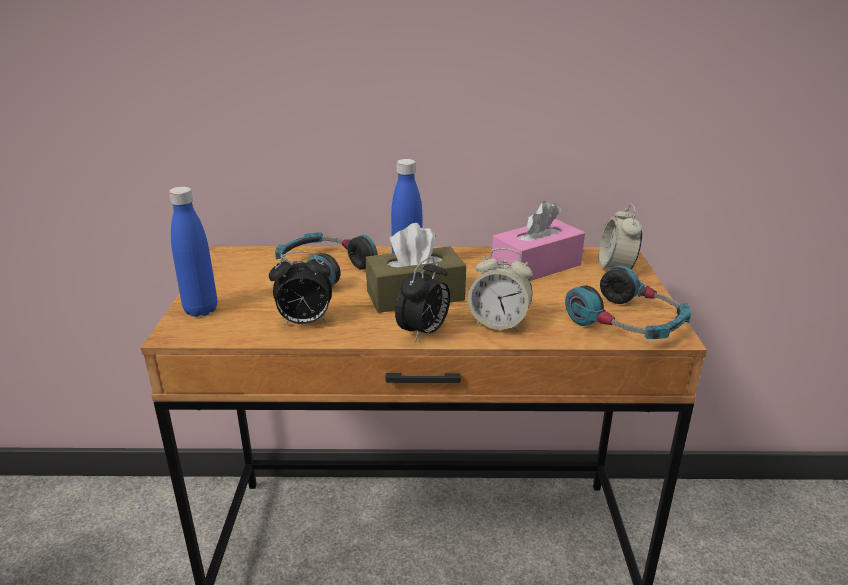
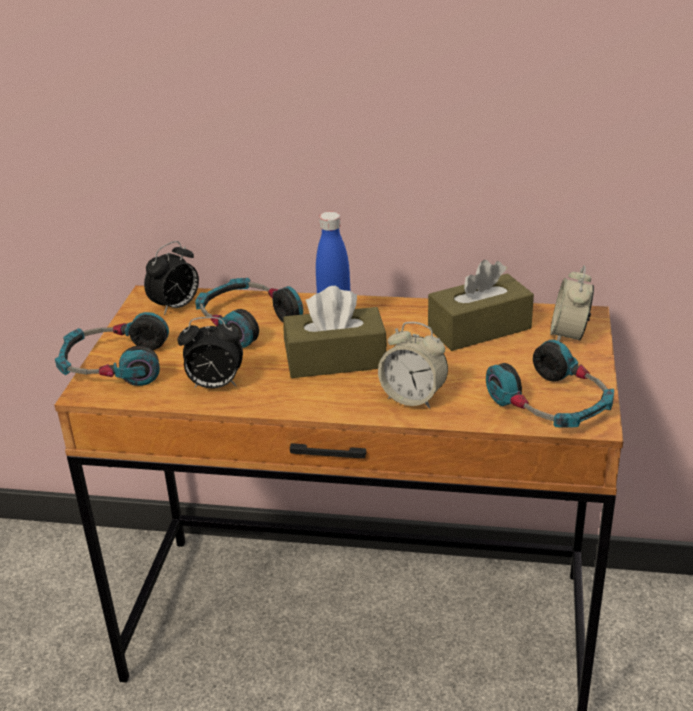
camera: 10 degrees right, 5 degrees up
(201, 310) = (115, 365): blue bottle -> headphones
(423, 333) = (332, 404): alarm clock -> alarm clock (176, 307)
(536, 266) = (479, 328): pink tissue box -> brown tissue box

